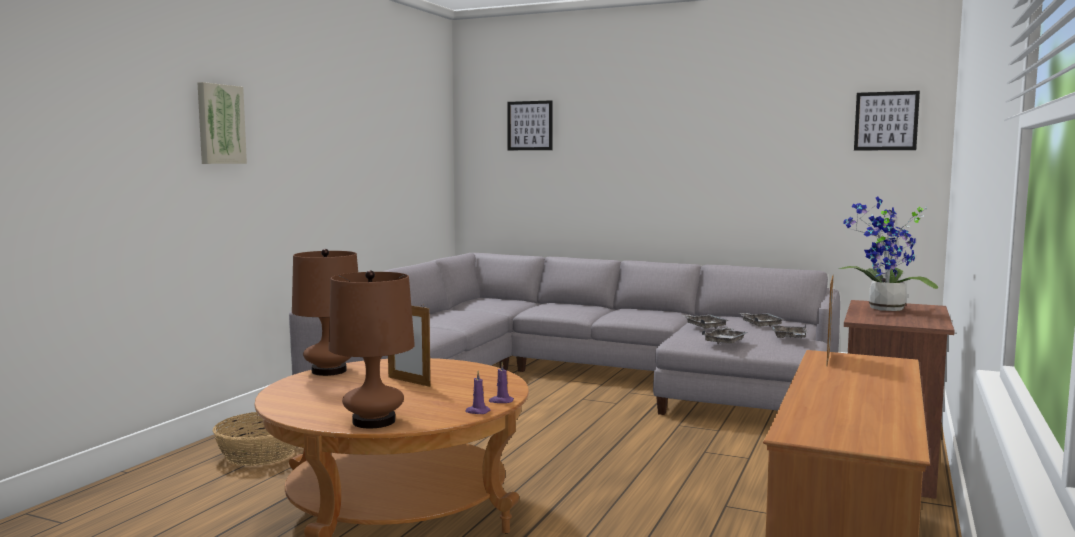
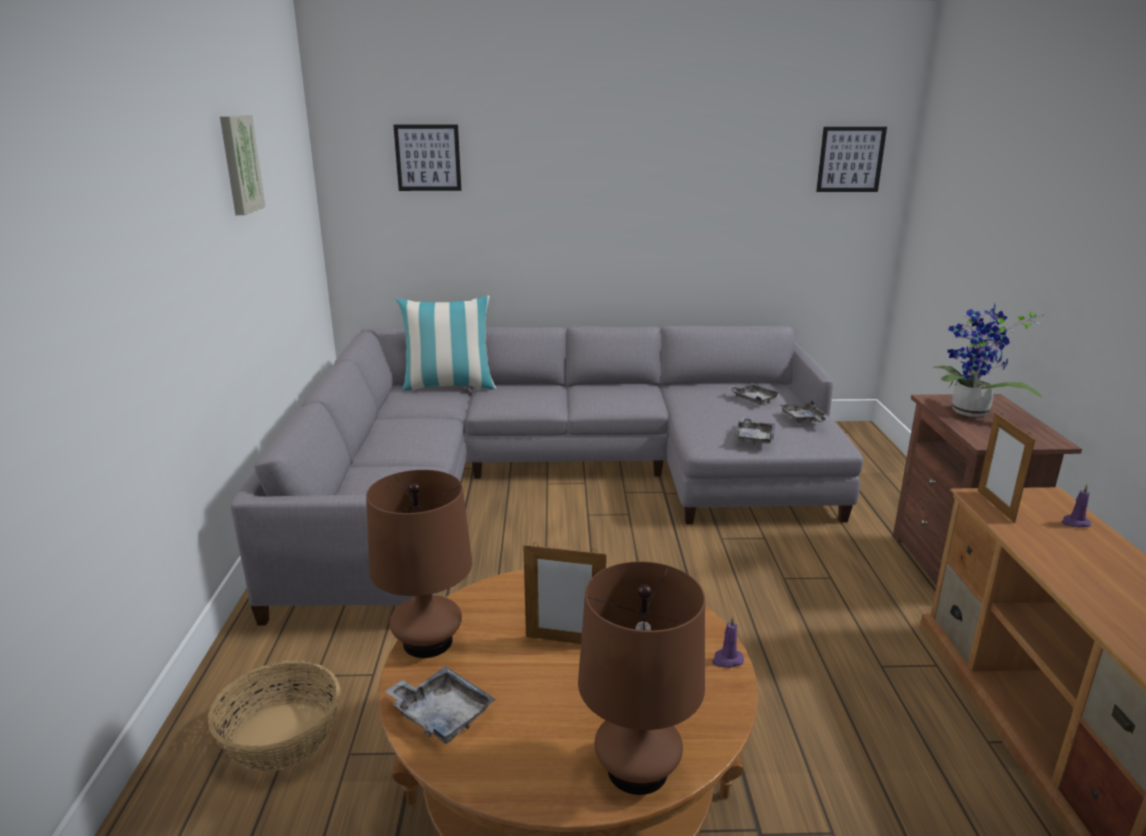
camera: 25 degrees left, 15 degrees up
(220, 124) = (89, 251): picture -> picture (239, 164)
(477, 412) = (730, 697): purple candle -> purple candle (1074, 523)
(519, 300) = (449, 386): none -> pillow
(705, 326) = (705, 411): grey tray -> grey tray (441, 714)

